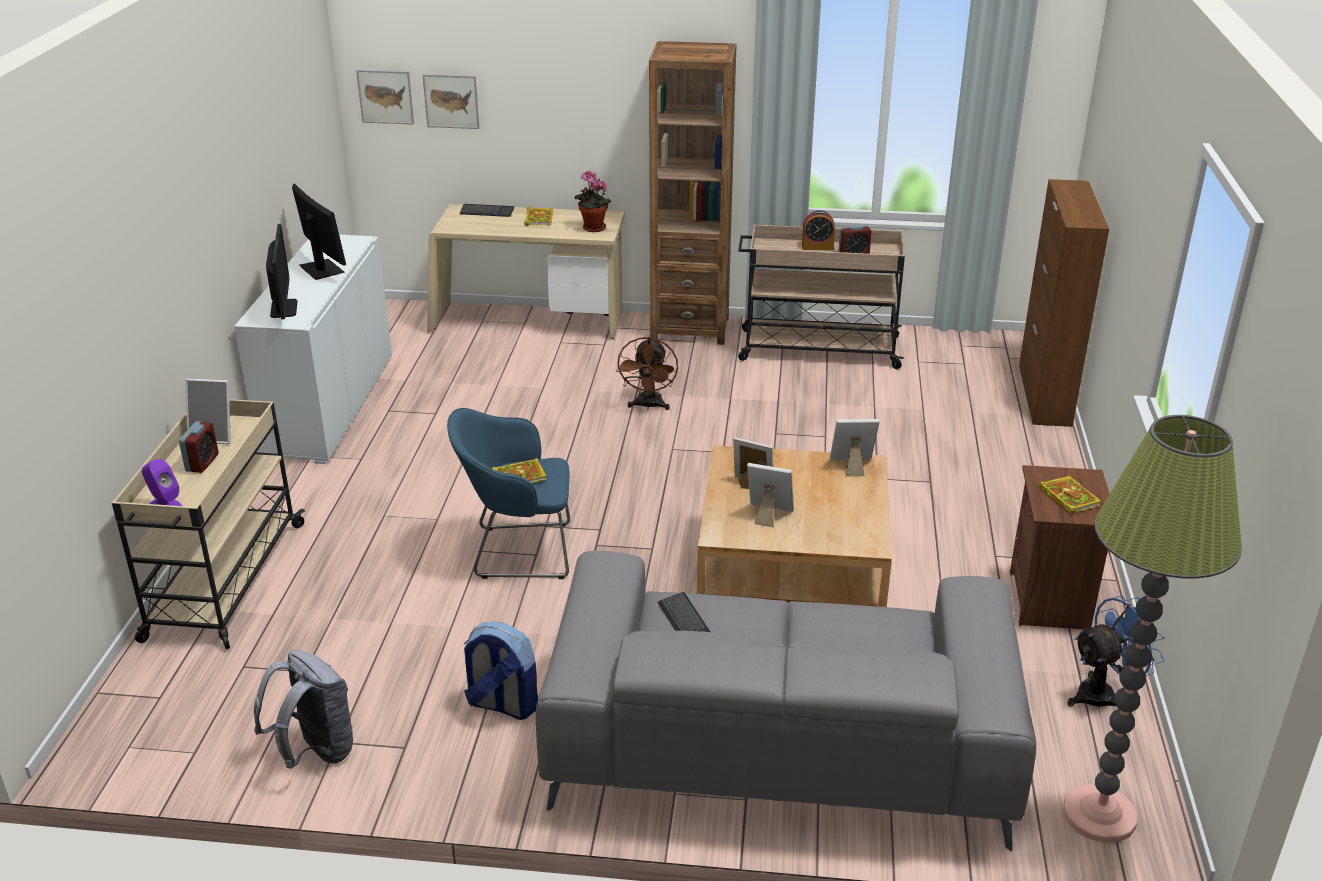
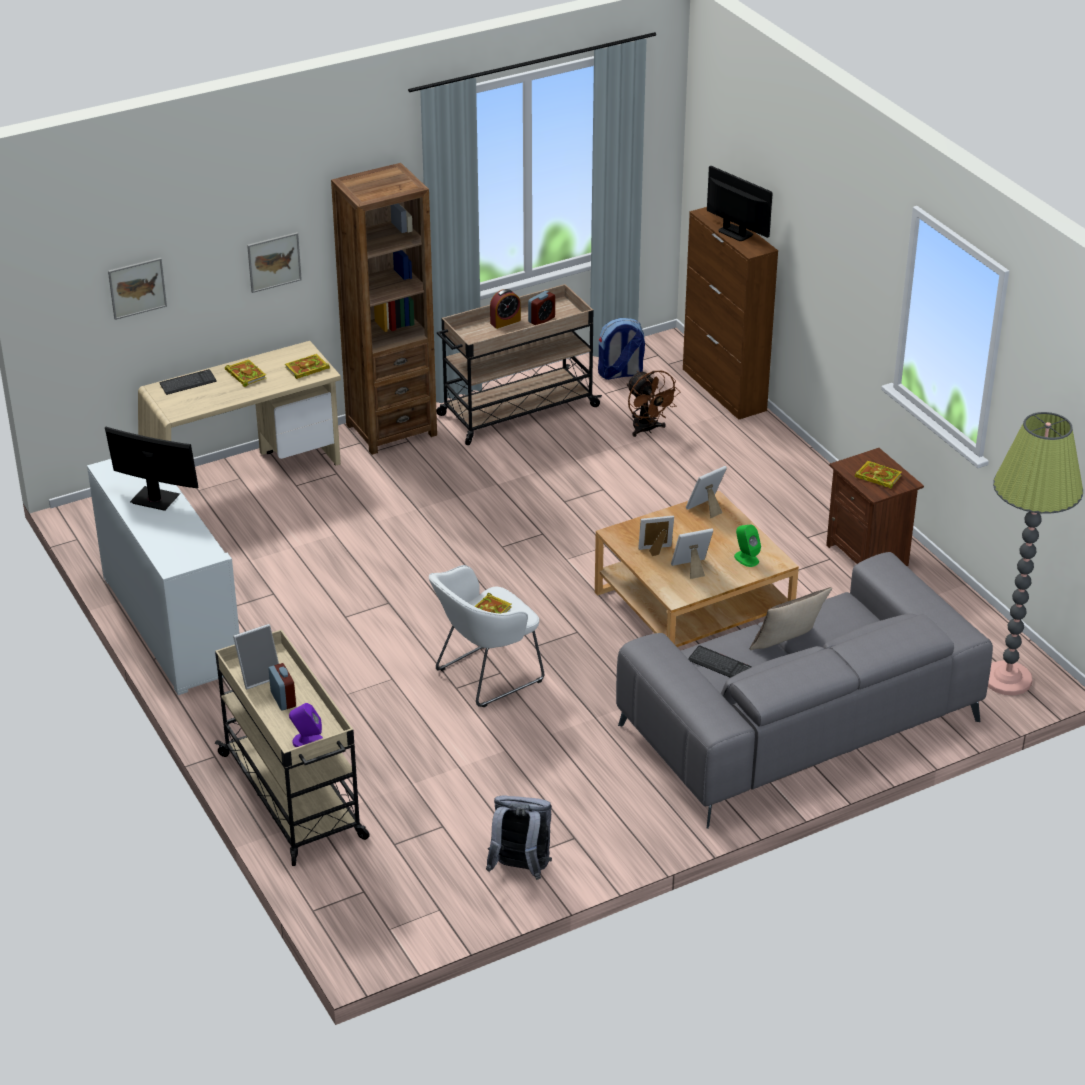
camera: 35 degrees left, 5 degrees up
(283, 308) = (180, 547): monitor -> monitor (735, 232)
(385, 96) = (70, 303): picture -> picture (274, 262)
(502, 705) = (604, 782): backpack -> backpack (620, 374)
(518, 551) = (484, 676): blue armchair -> white armchair
(592, 228) = (306, 369): potted plant -> book
(648, 406) = (441, 516): brown fan -> brown fan (647, 430)
(787, 636) = (787, 645): none -> pillow
(839, 528) = (746, 558): none -> green speaker
(1103, 694) = (950, 605): blue fan -> none

